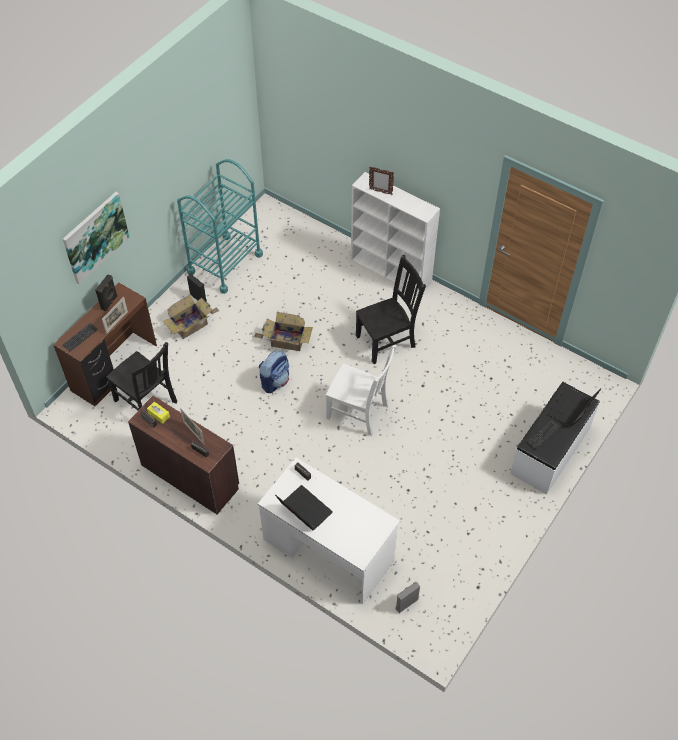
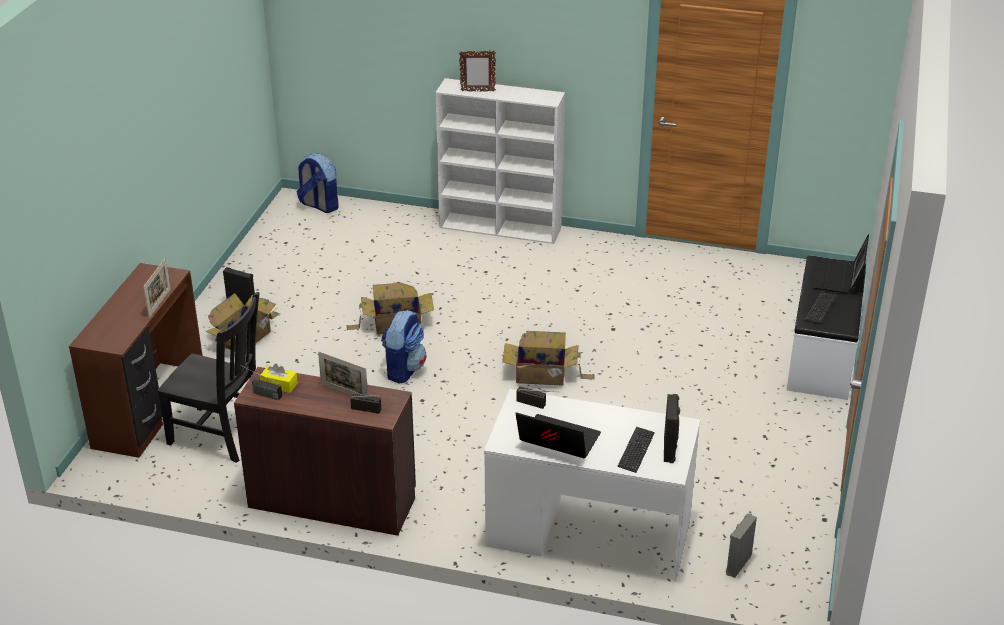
camera: 20 degrees left, 20 degrees down
(80, 337) = (109, 330): keyboard -> keyboard (636, 450)
(95, 237) = (109, 172): picture -> none
(110, 302) = (137, 285): black speaker -> black speaker (670, 450)
(225, 263) = (263, 265): turquoise cart -> none
(281, 217) = (319, 205): none -> backpack
(359, 412) = (543, 375): white chair -> cardboard box
(387, 340) = (537, 295): black chair -> none

